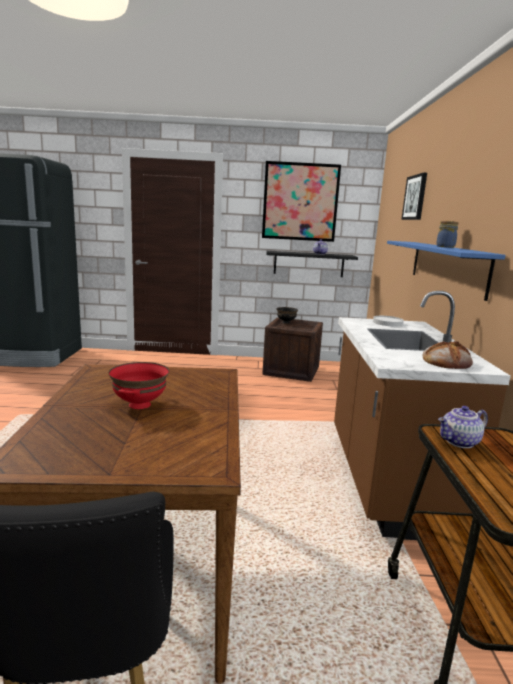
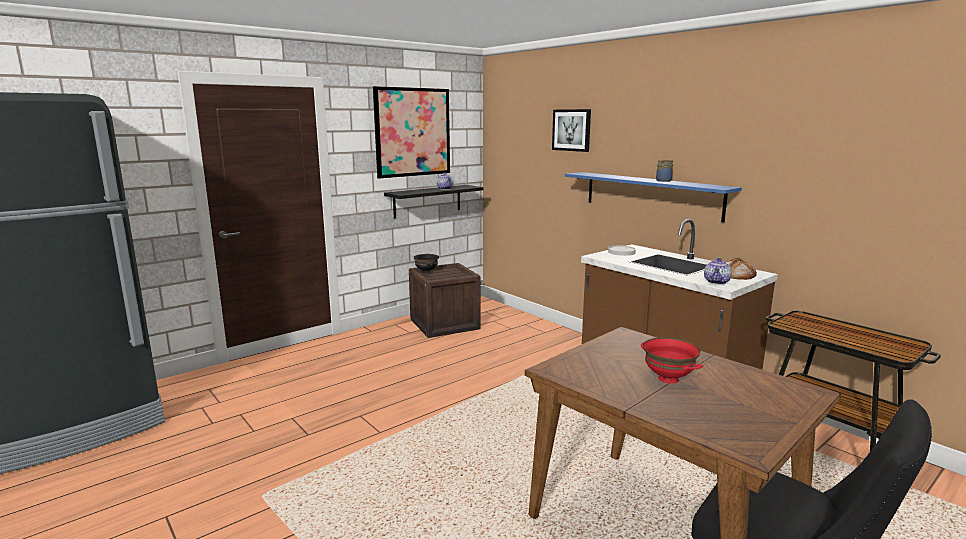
camera: 40 degrees left, 0 degrees up
(459, 442) = (803, 327): teapot -> teapot (717, 282)

